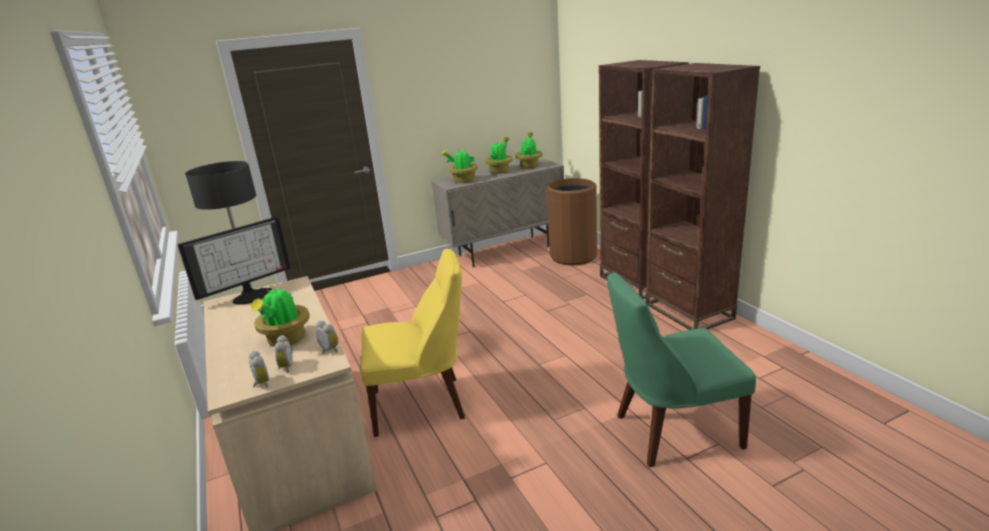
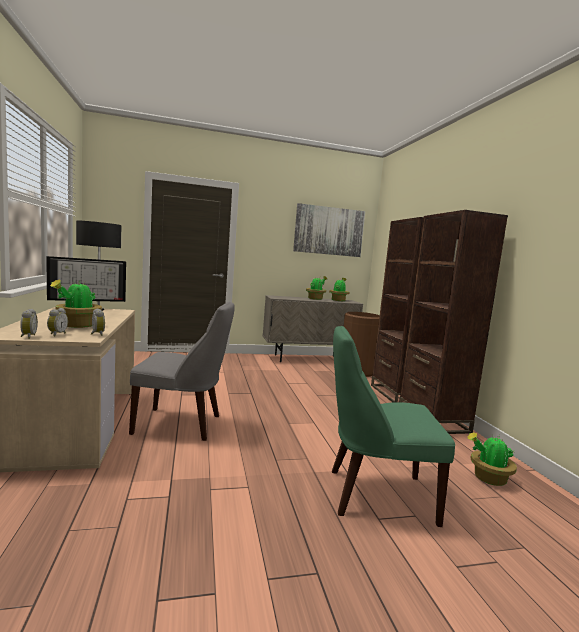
camera: 10 degrees right, 15 degrees down
(423, 404) = (182, 425): yellow chair -> grey chair
(463, 180) = (286, 297): potted plant -> potted plant (488, 478)
(498, 70) = (329, 231): none -> picture

